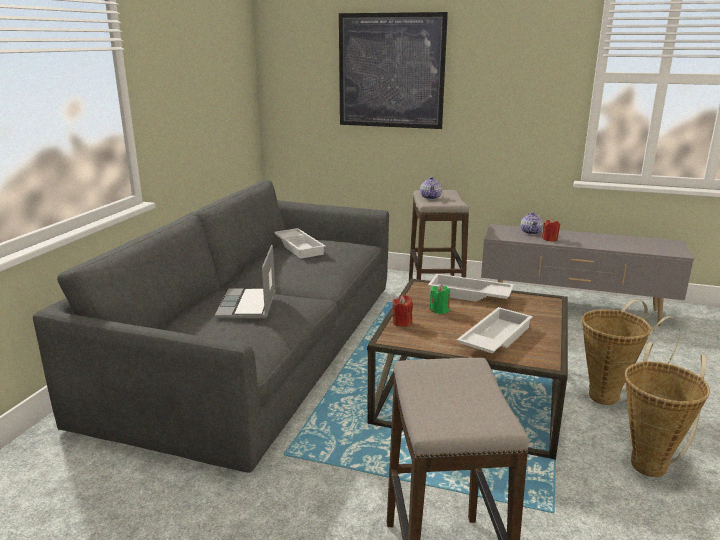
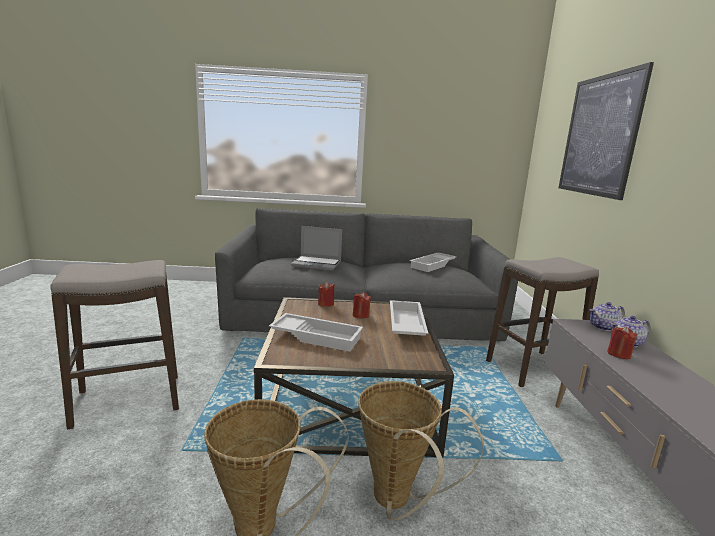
camera: 70 degrees right, 5 degrees down
(248, 306) = (317, 264): laptop -> laptop turned 150 degrees counterclockwise
(431, 197) = (544, 261): teapot -> teapot (604, 327)
(439, 310) = (360, 315): green candle -> red candle

